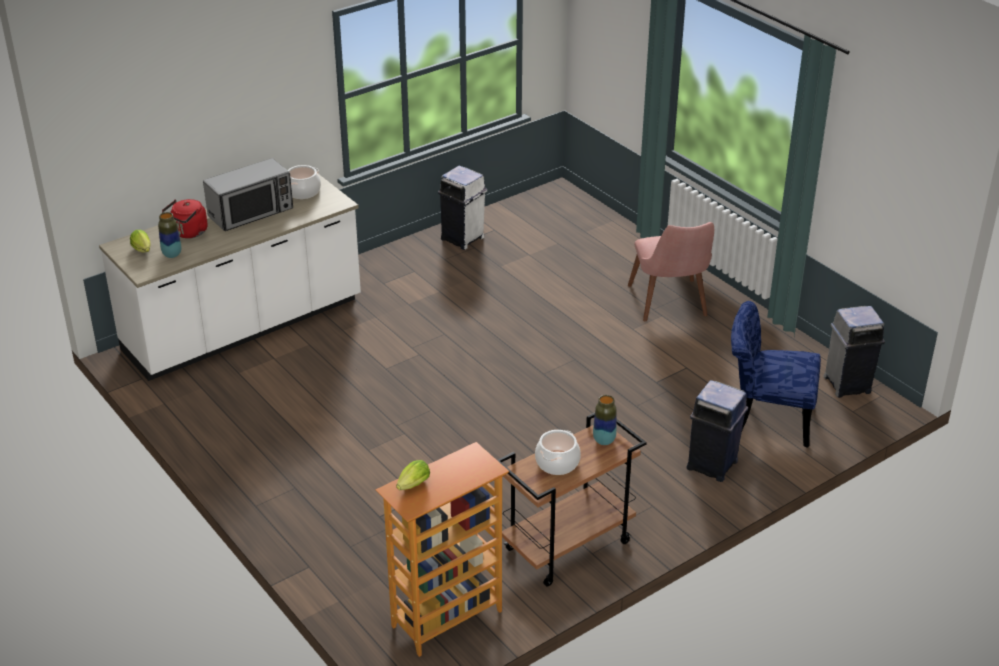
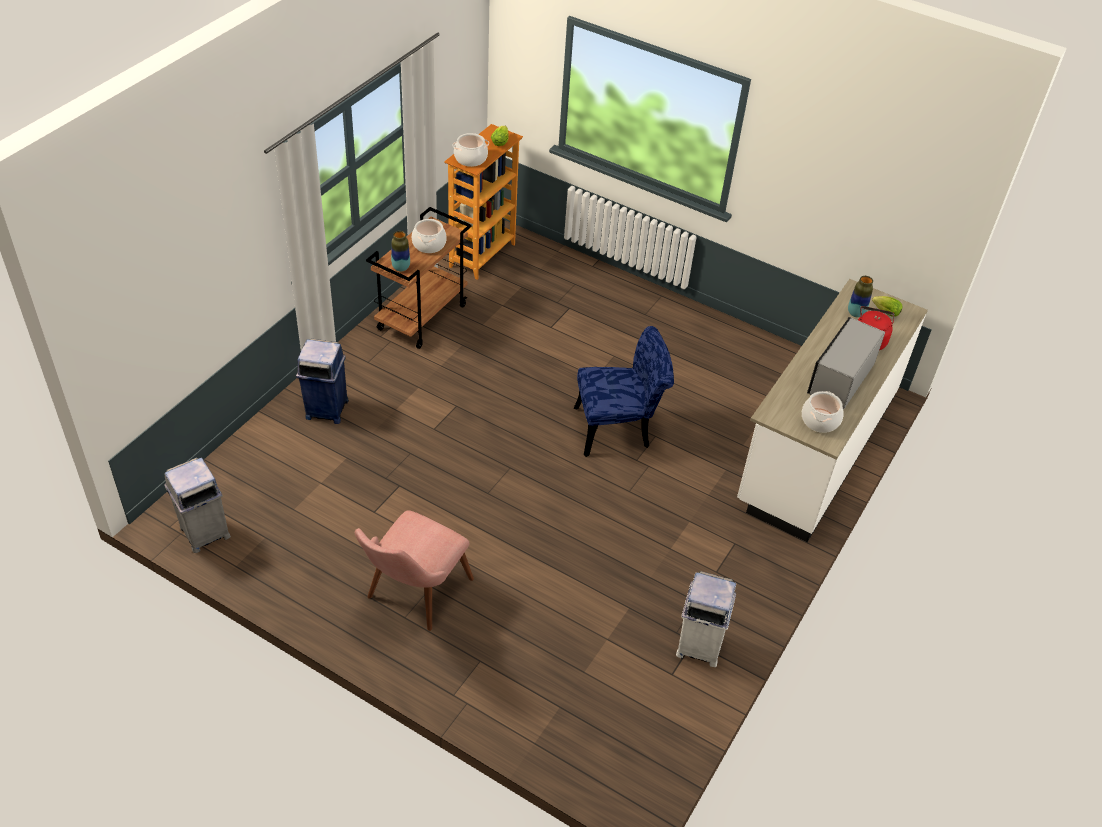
camera: 155 degrees right, 10 degrees up
(470, 467) = (470, 159): none -> cooking pot
(671, 306) = (412, 597): pink chair -> pink chair turned 120 degrees counterclockwise
(766, 418) = (285, 470): blue chair -> blue chair (619, 428)

